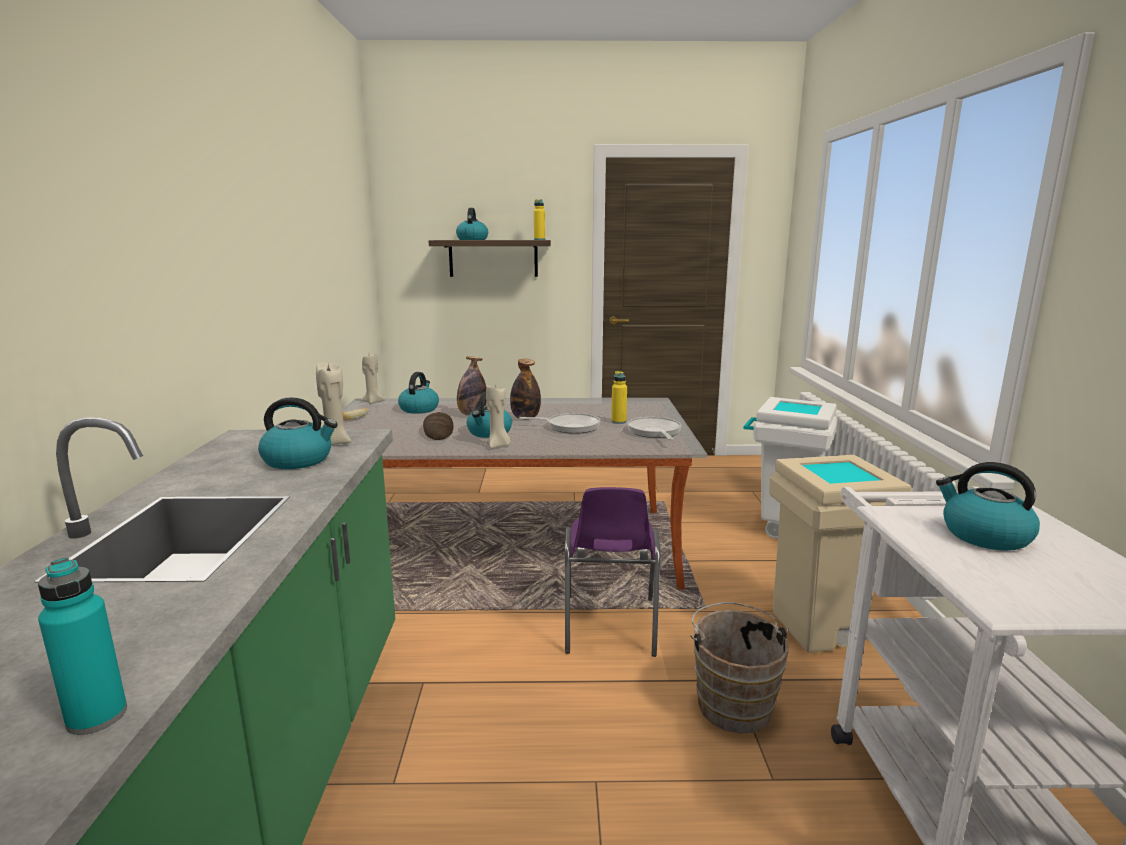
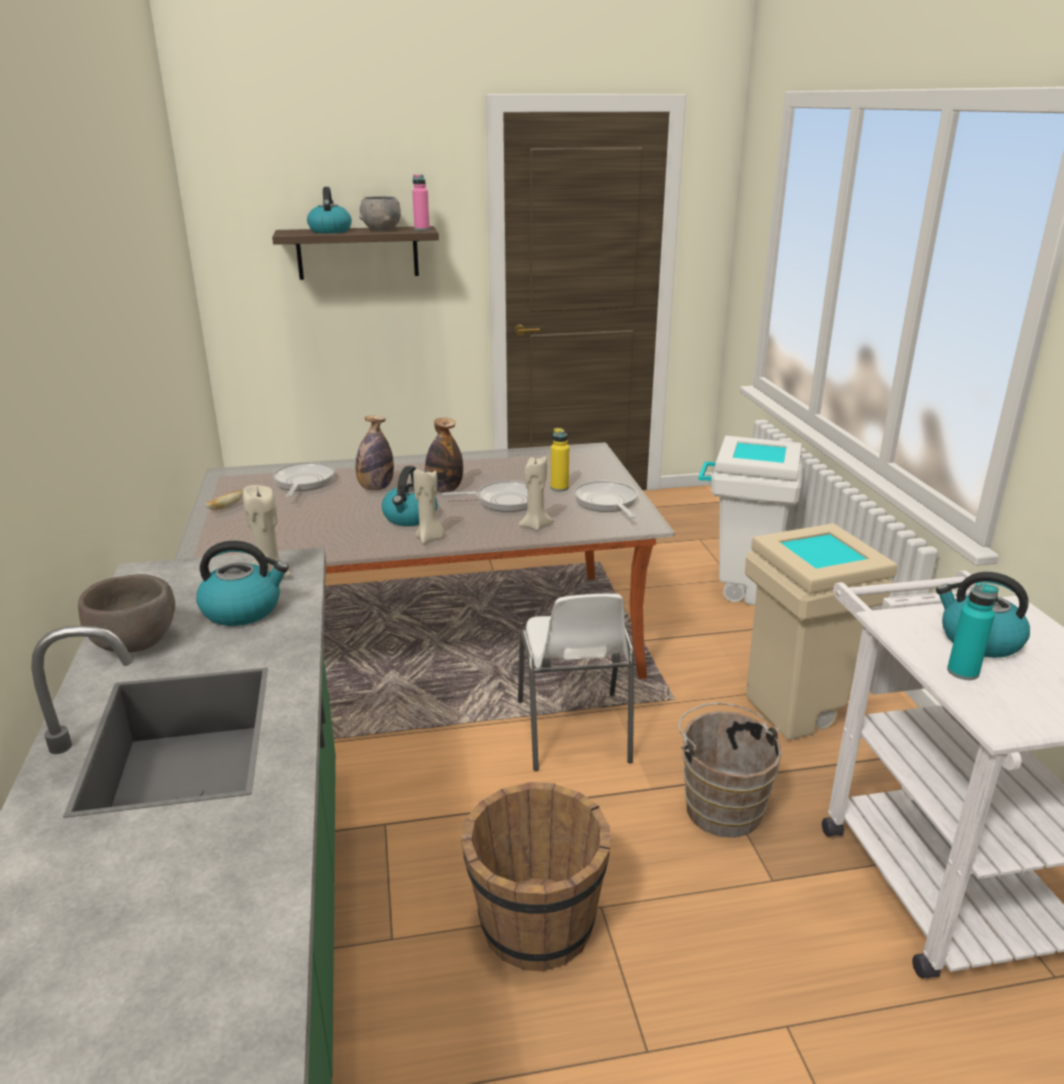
camera: 10 degrees left, 10 degrees up
(97, 717) = (259, 957): turquoise bottle -> turquoise bottle (962, 672)
(198, 475) = (135, 644): none -> brown bowl
(373, 402) = (236, 473): beige candle -> beige candle (535, 525)
(419, 409) = (303, 482): kettle -> frying pan
(438, 431) = (345, 519): bread -> none
(509, 239) = (381, 230): none -> grey bowl
(528, 791) = (536, 926): none -> brown bucket
(539, 239) = (422, 229): yellow bottle -> pink bottle
(609, 627) = (574, 733): purple chair -> white chair

